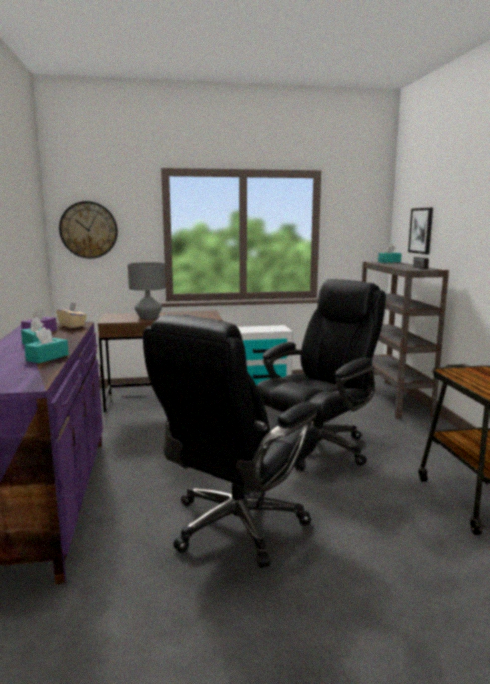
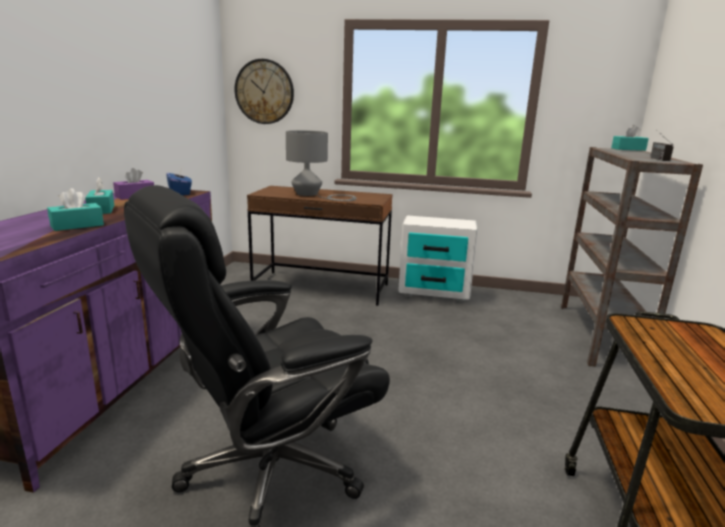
camera: 20 degrees right, 5 degrees up
(72, 325) = (180, 193): beige tissue box -> blue tissue box
(317, 448) = (450, 385): black office chair -> none
(421, 230) = (680, 105): picture -> none

